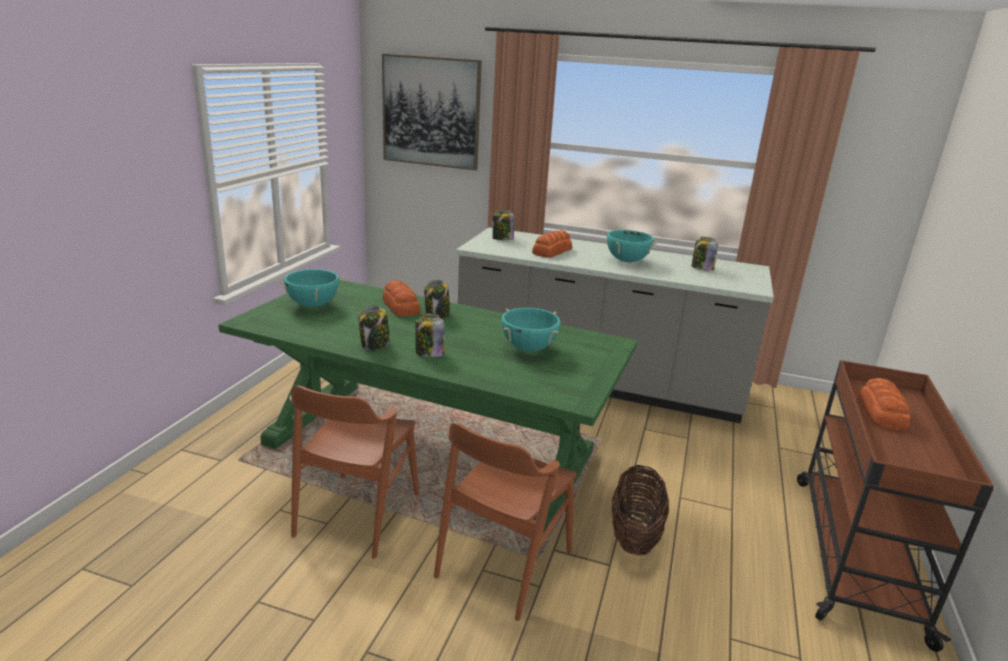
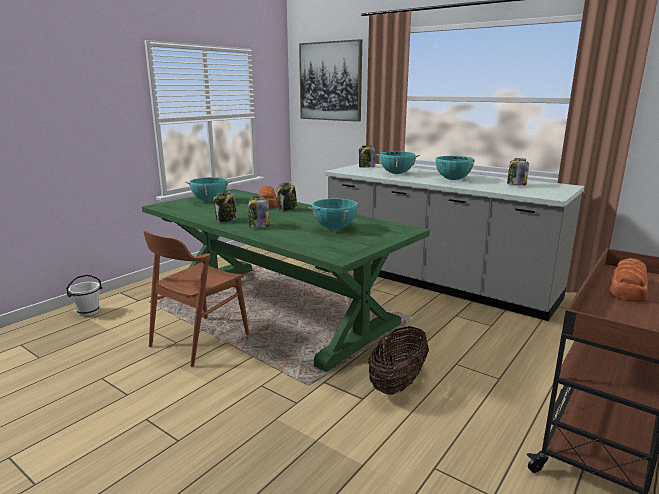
camera: 20 degrees right, 5 degrees down
(154, 492) = (88, 312): none -> white bucket
(504, 564) = (279, 384): brown chair -> none
(551, 251) = (396, 173): bread -> turquoise cooking pot

